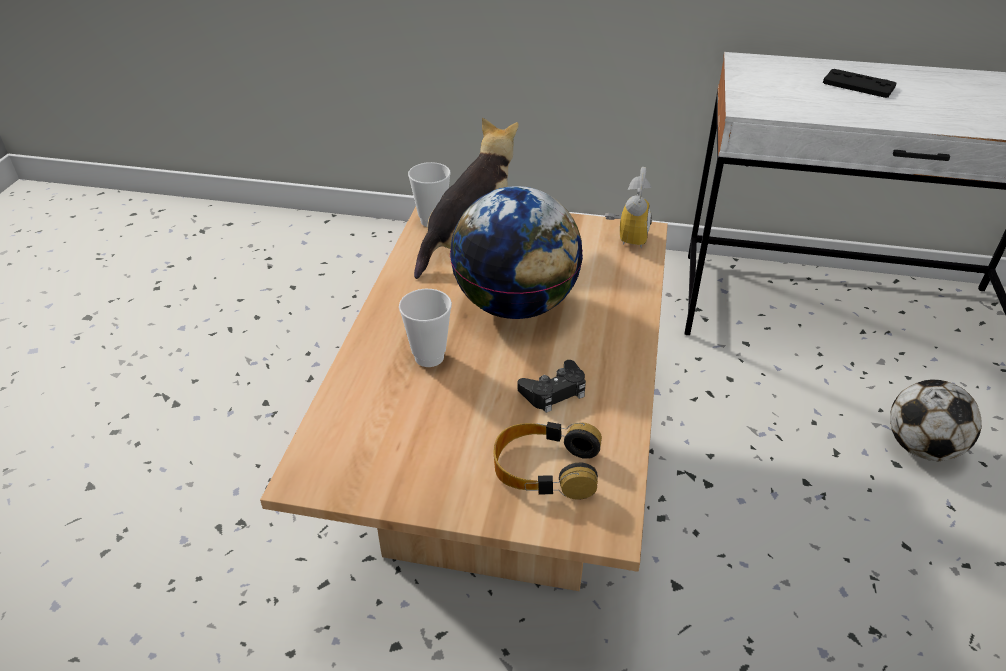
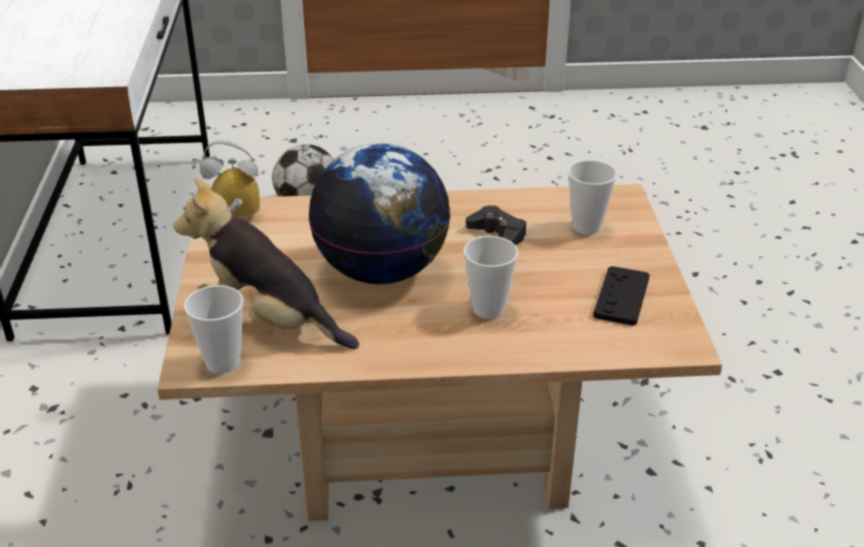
camera: 105 degrees left, 5 degrees down
(545, 468) = (586, 227): headphones -> cup
(858, 85) = (47, 28): black game controller -> black game controller (621, 297)

